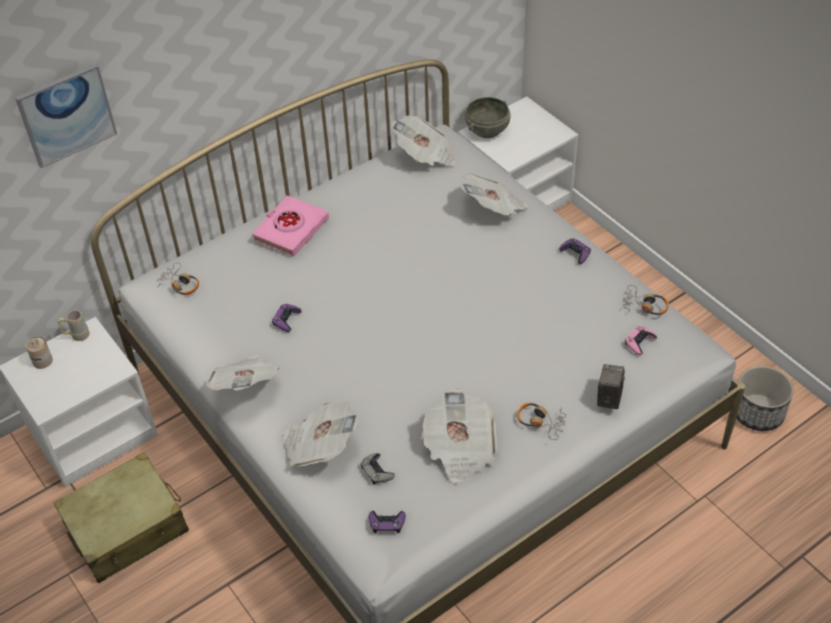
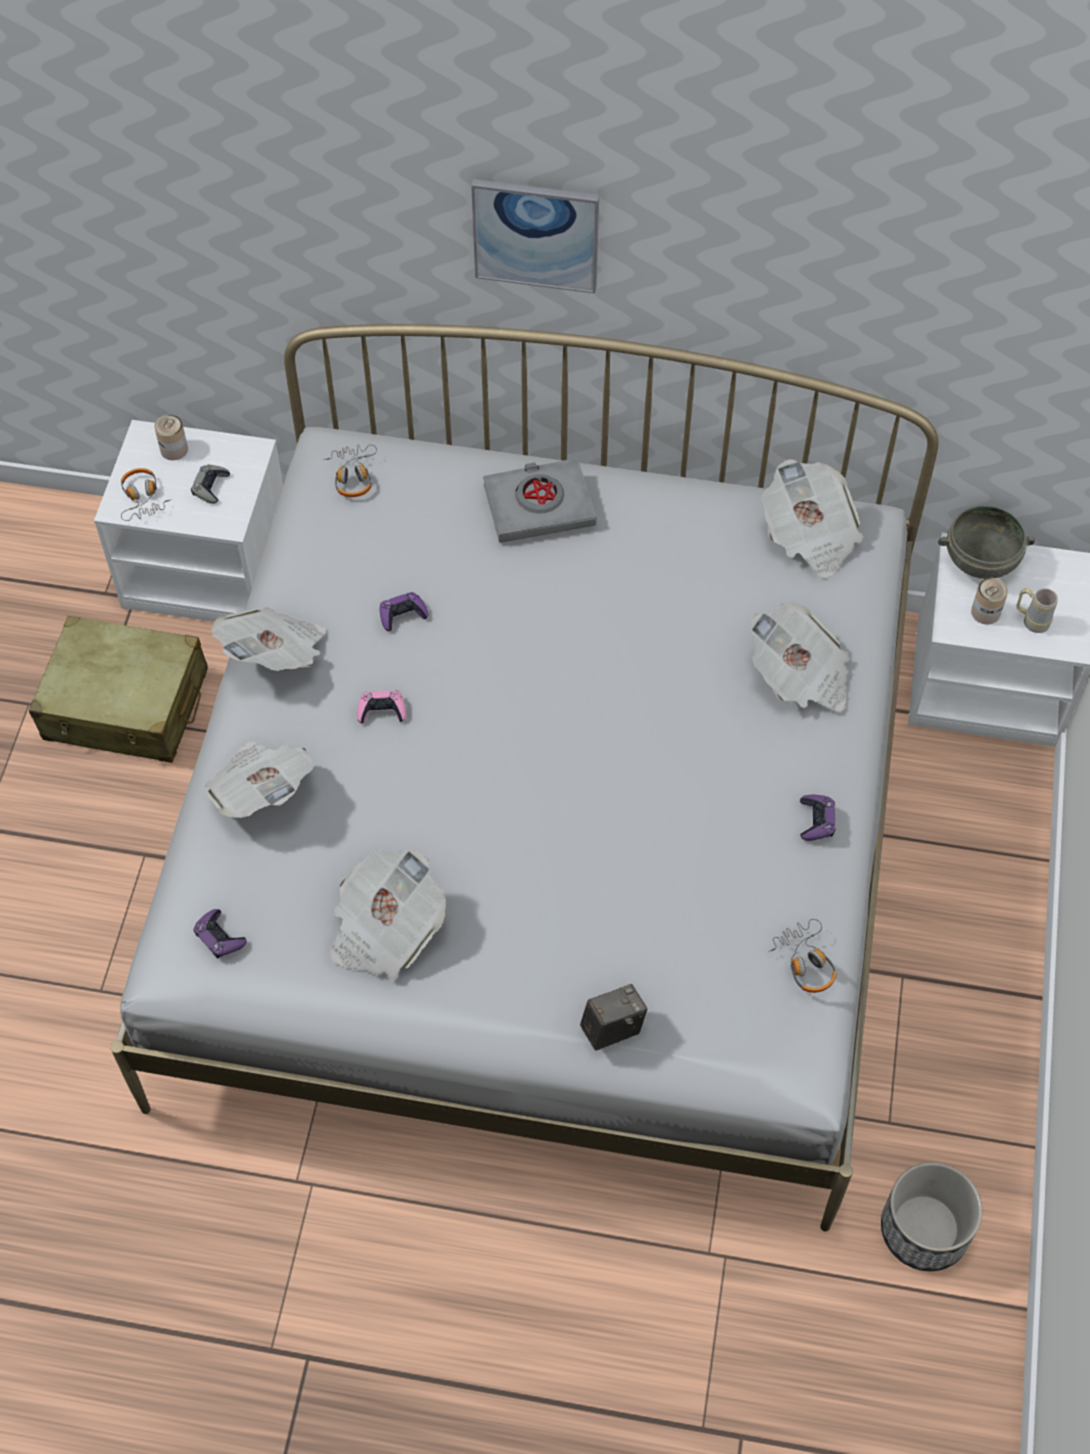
camera: 45 degrees right, 10 degrees up
(66, 114) = (291, 184): picture -> picture (536, 234)
(77, 336) = (234, 448): beige mug -> beige mug (1031, 620)
(290, 230) = (539, 506): pink book -> grey book
(377, 471) = (278, 872): grey game controller -> grey game controller (210, 487)
(514, 146) = (985, 612): none -> can
(540, 422) = (502, 983): headphones -> headphones (142, 498)
(639, 342) = (736, 999): pink game controller -> pink game controller (381, 710)

